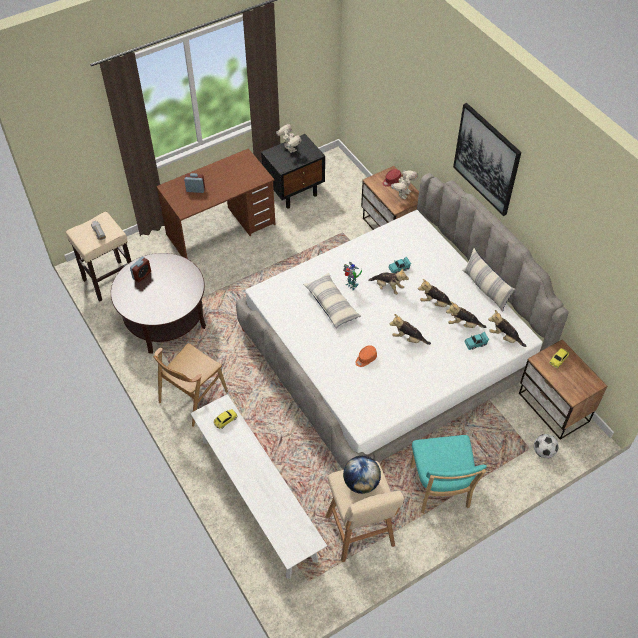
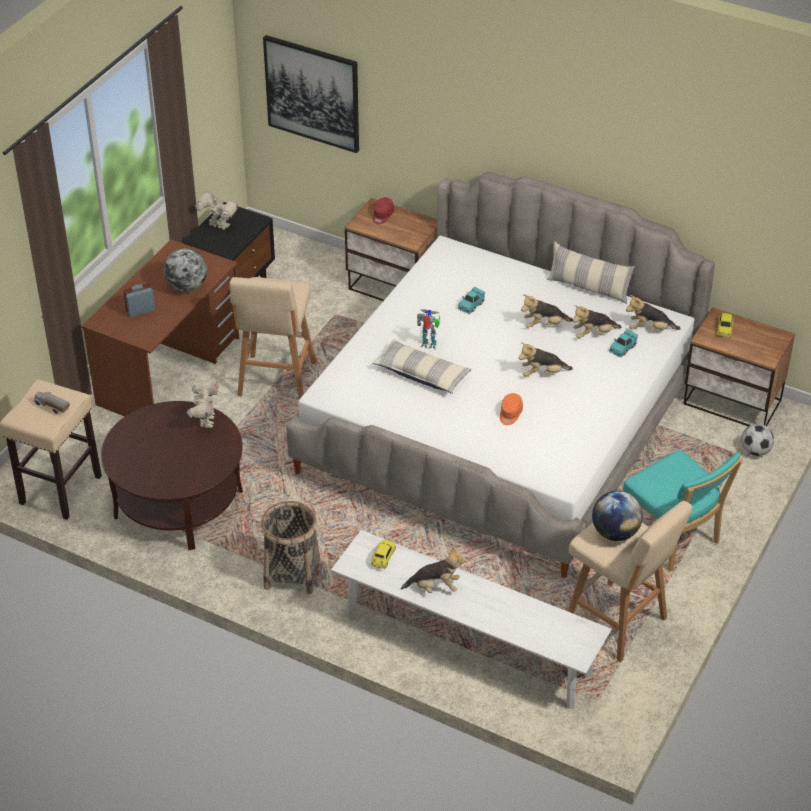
camera: 30 degrees left, 10 degrees down
(142, 275) = (138, 443): alarm clock -> none
(192, 397) = (291, 573): brown chair -> basket
(233, 184) = (187, 287): none -> globe
(276, 263) = (276, 381): none -> beige stool
(388, 287) = (474, 330): plush toy -> plush toy (435, 587)
(403, 194) = (409, 224): toy robot -> toy robot (205, 421)
(486, 159) = (538, 118): picture -> picture (312, 93)

